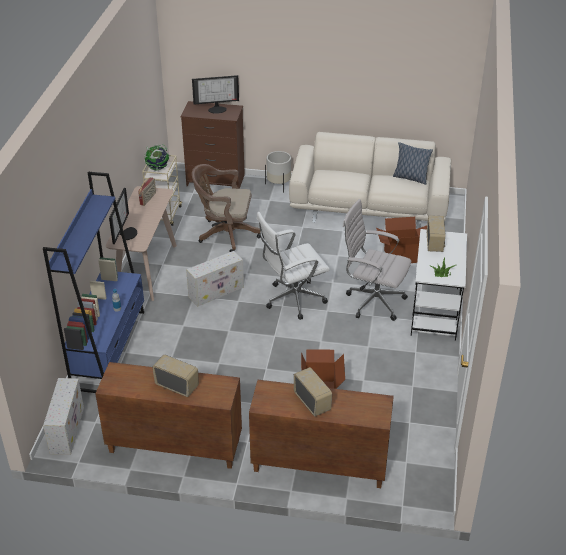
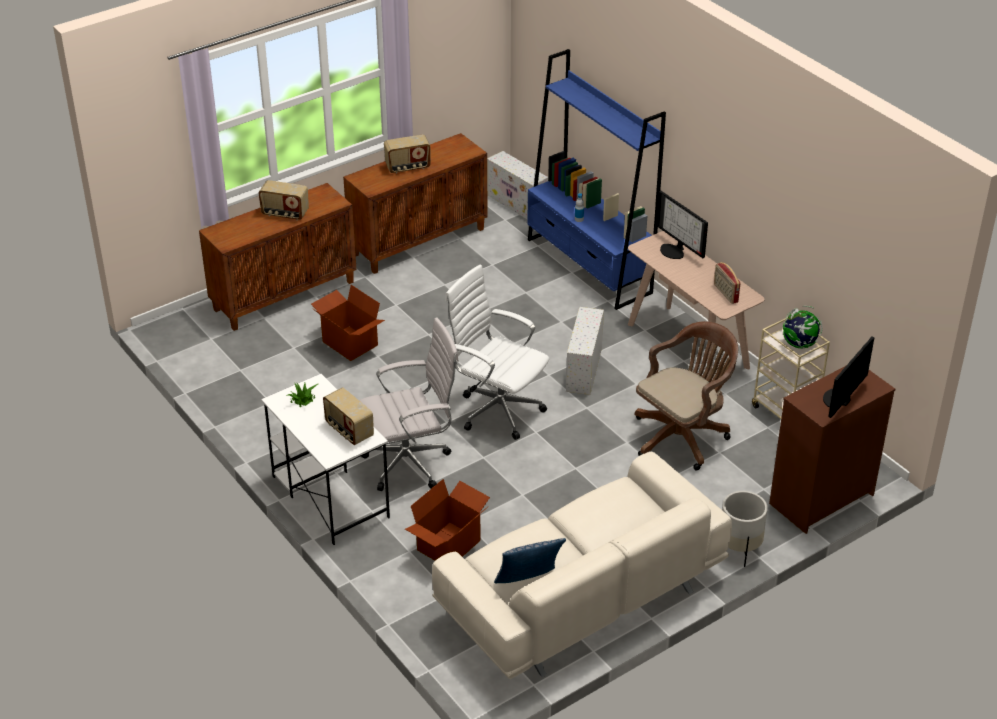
camera: 135 degrees right, 0 degrees up
(292, 300) = (497, 410): white office chair -> white office chair turned 75 degrees counterclockwise

